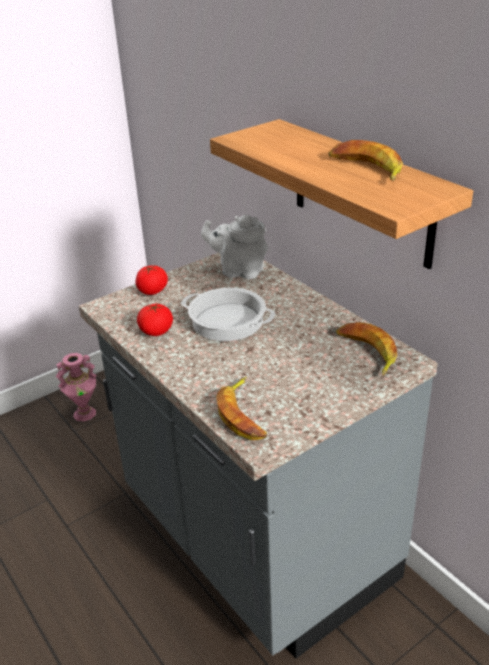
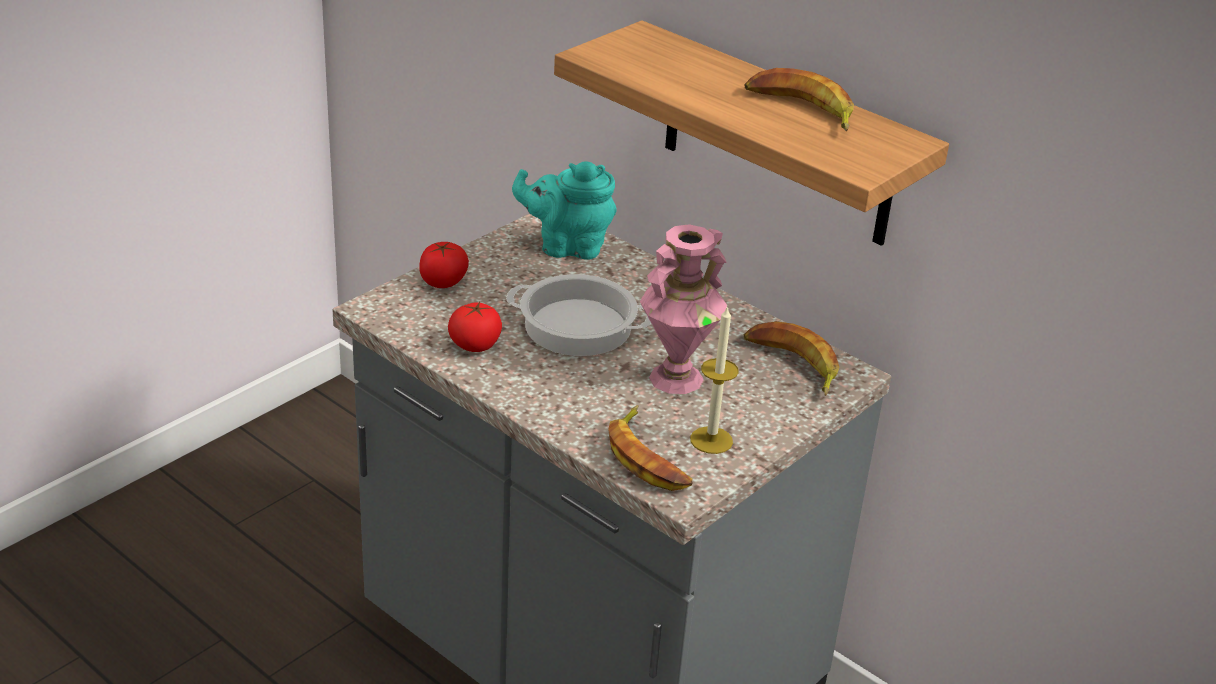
camera: 15 degrees left, 0 degrees up
(84, 413) = (244, 494): pink vase -> pink vase (675, 377)
(239, 271) = (567, 246): white teapot -> turquoise teapot
(292, 404) = (711, 440): none -> candle

